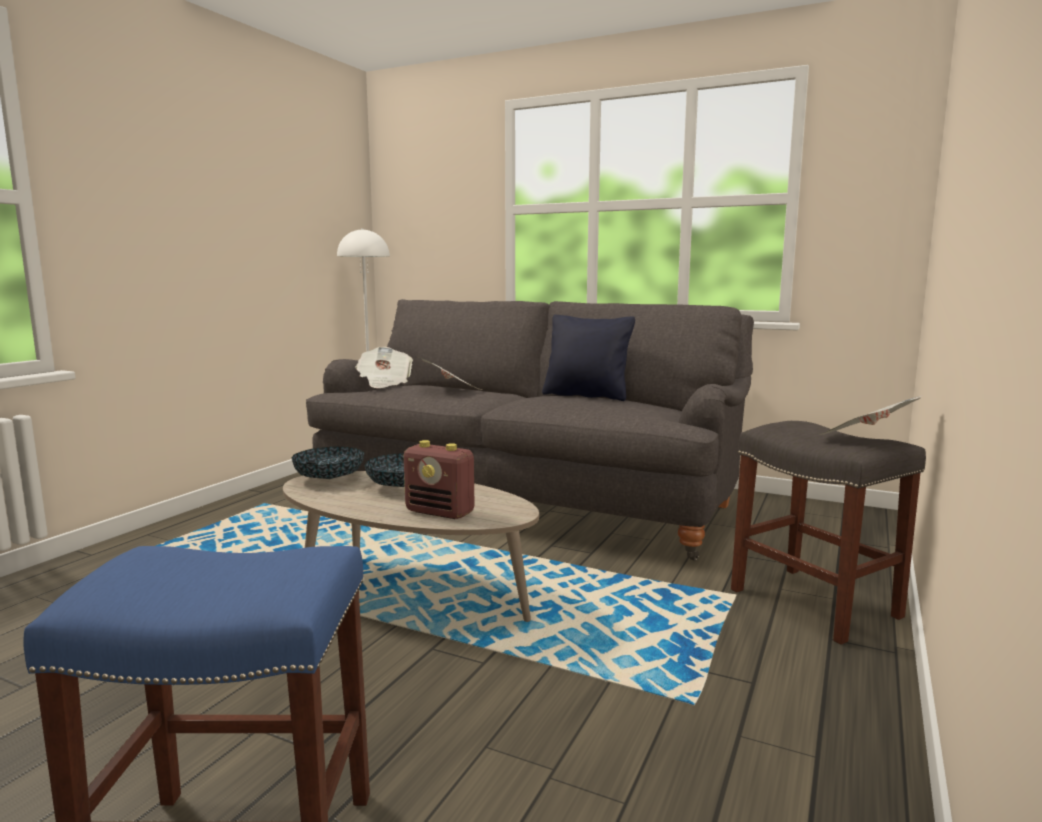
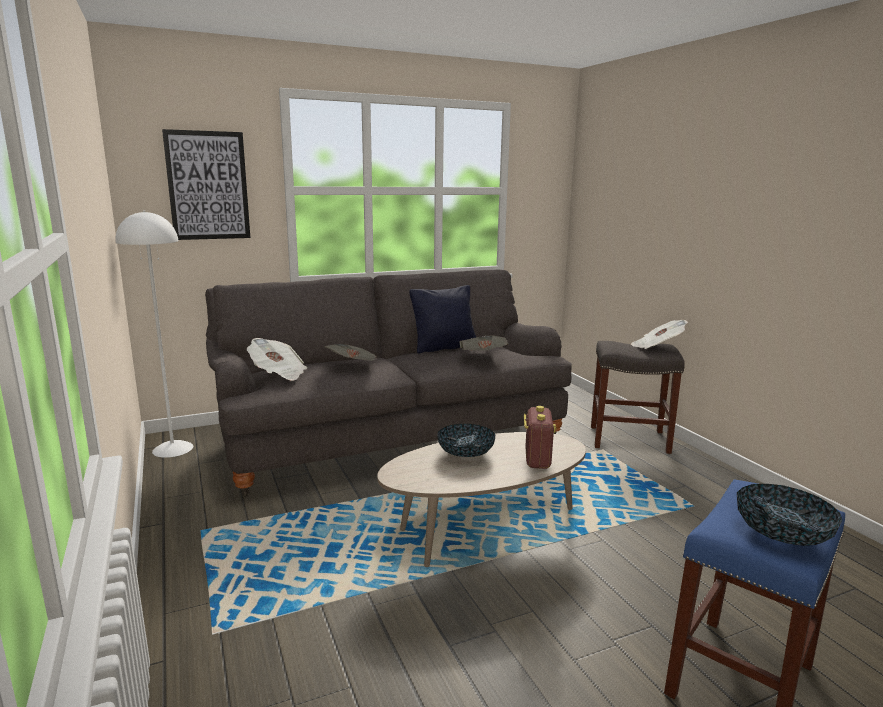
camera: 50 degrees left, 5 degrees up
(329, 479) = (405, 469): bowl -> bowl (782, 535)
(439, 208) = (208, 186): none -> picture
(440, 512) = (537, 459): radio -> radio turned 60 degrees counterclockwise
(585, 406) = (483, 357): none -> newspaper

